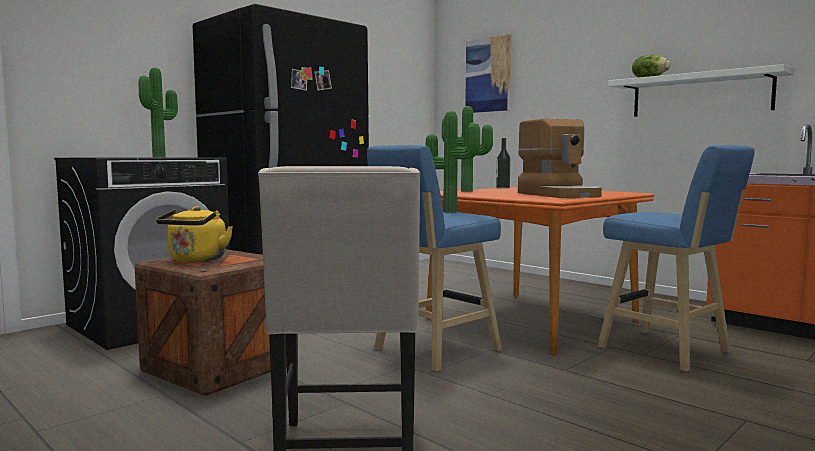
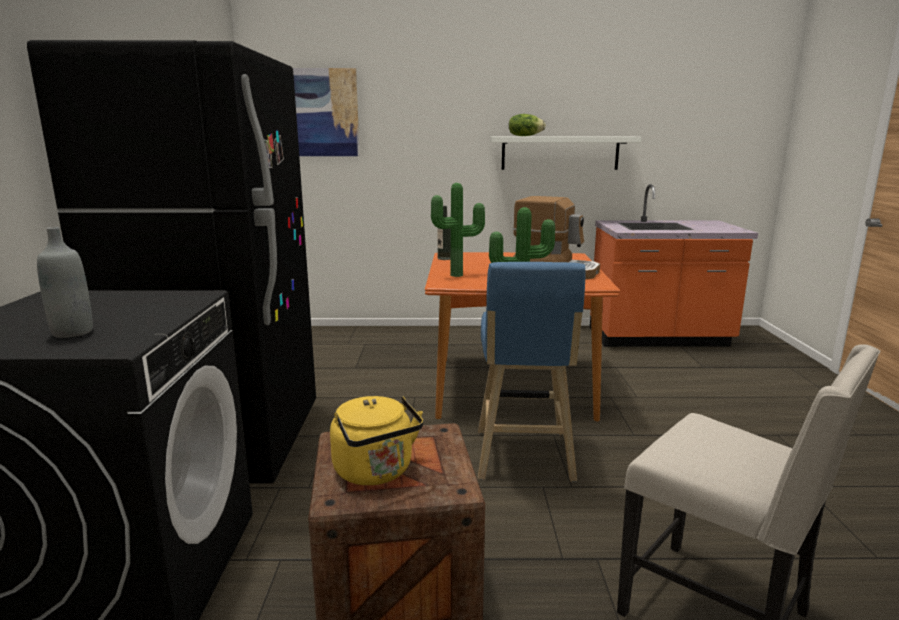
camera: 45 degrees left, 10 degrees up
(119, 157) = (72, 332): none -> grey bottle
(161, 157) = (106, 308): potted plant -> none
(668, 351) = (642, 388): blue stool -> none

